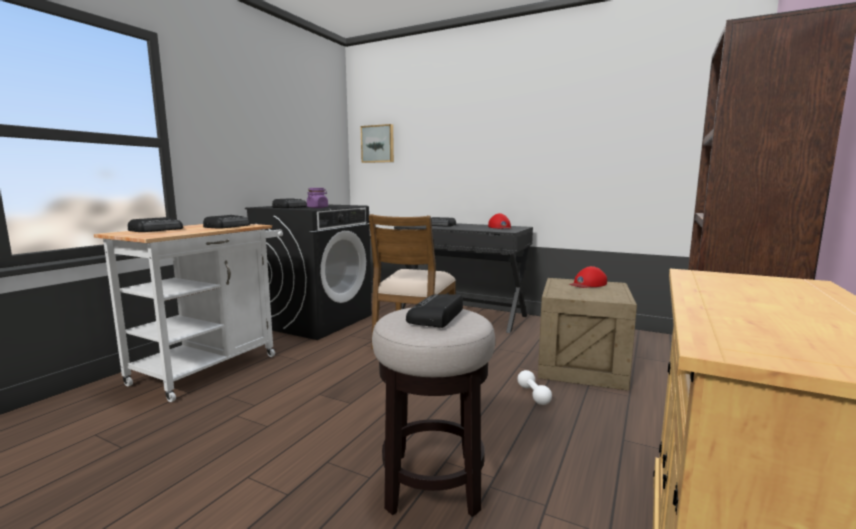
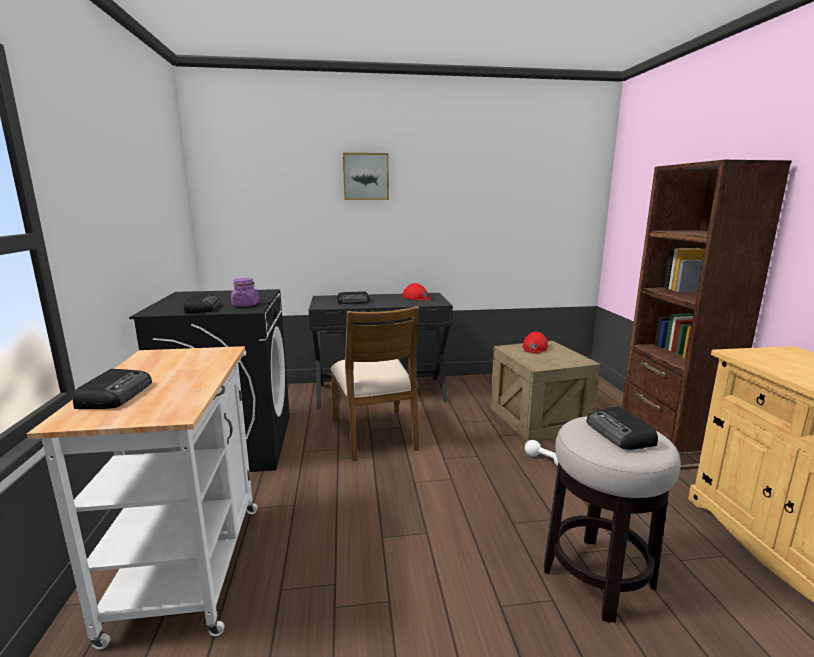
camera: 35 degrees left, 5 degrees up
(228, 226) = (198, 361): radio -> none
(378, 144) = (241, 203): picture -> picture (366, 176)

